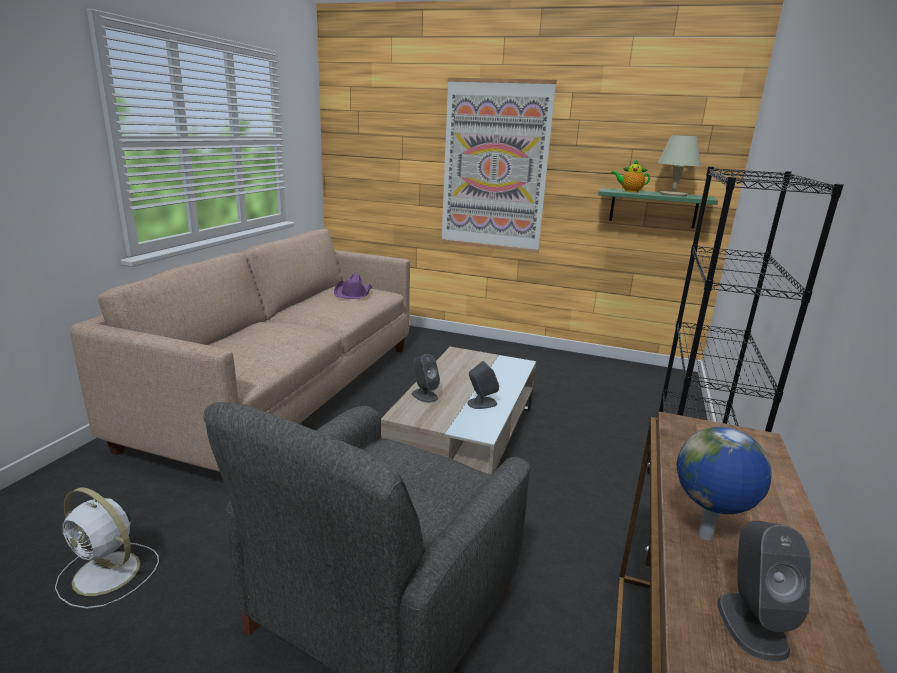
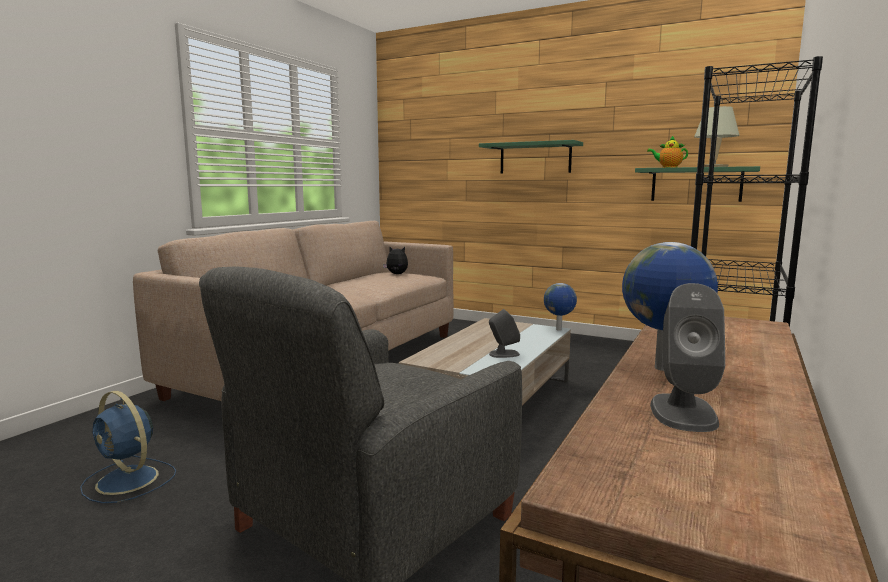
camera: 10 degrees right, 10 degrees down
(108, 574) = (129, 481): white fan -> blue fan
(353, 293) = (396, 274): purple hat -> plush toy
(424, 395) = (447, 348): grey speaker -> none
(494, 167) = (535, 158): picture -> green shelf
(526, 364) = (559, 330): none -> globe

